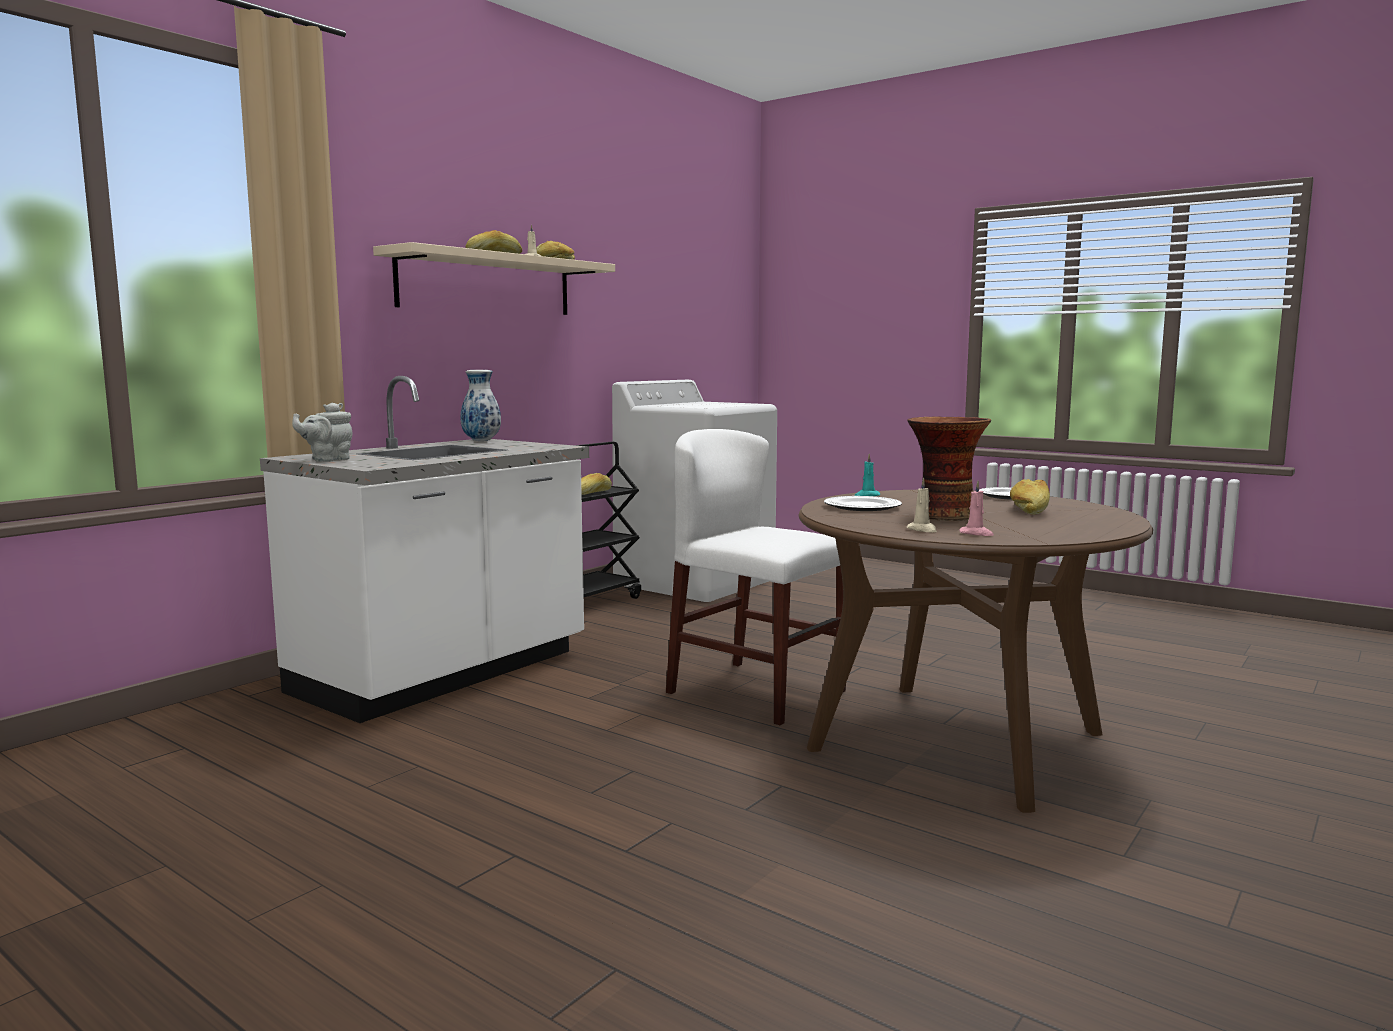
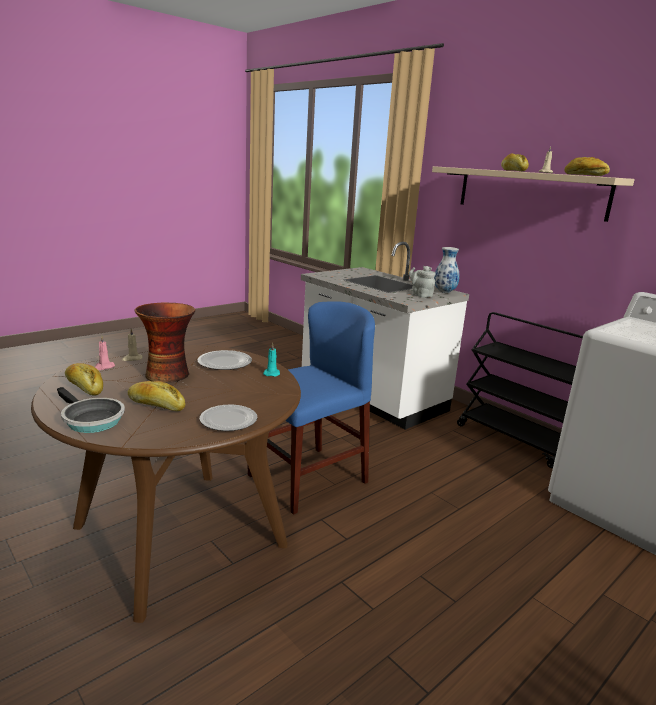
camera: 100 degrees right, 10 degrees up
(327, 460) = (346, 271): grey teapot -> grey teapot (420, 295)
(593, 493) = (537, 365): bread -> bread (85, 387)
(756, 692) = (307, 479): white chair -> blue chair
(1105, 519) = (90, 420): none -> frying pan

